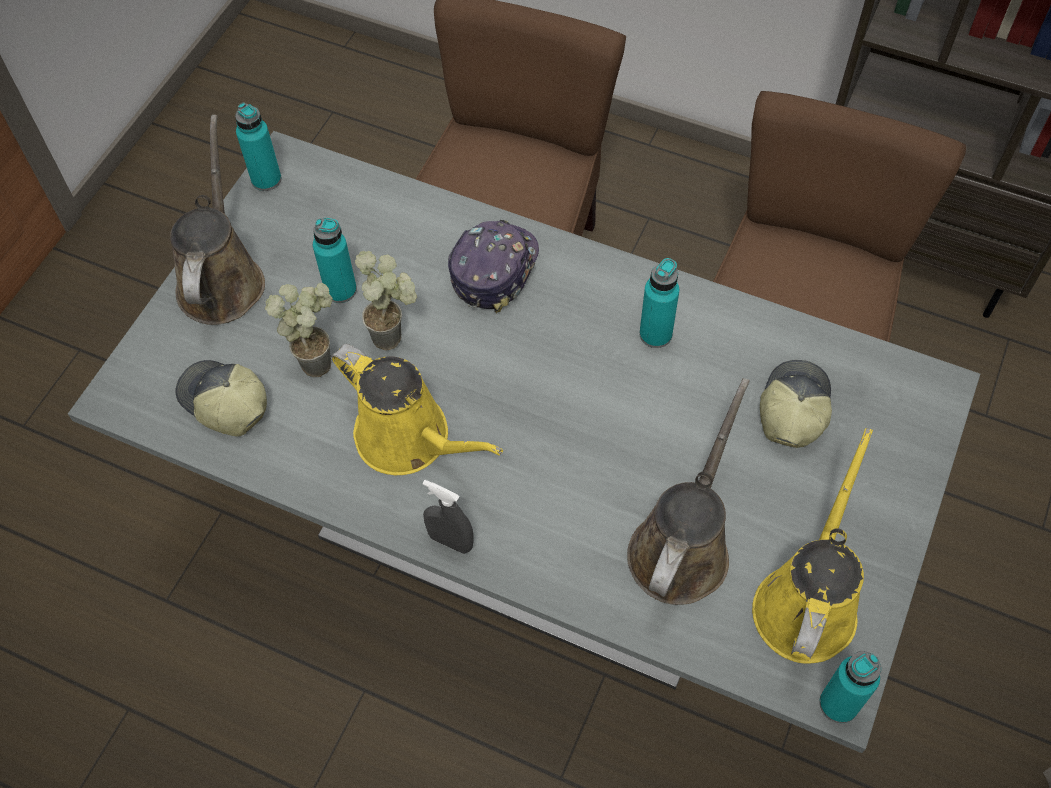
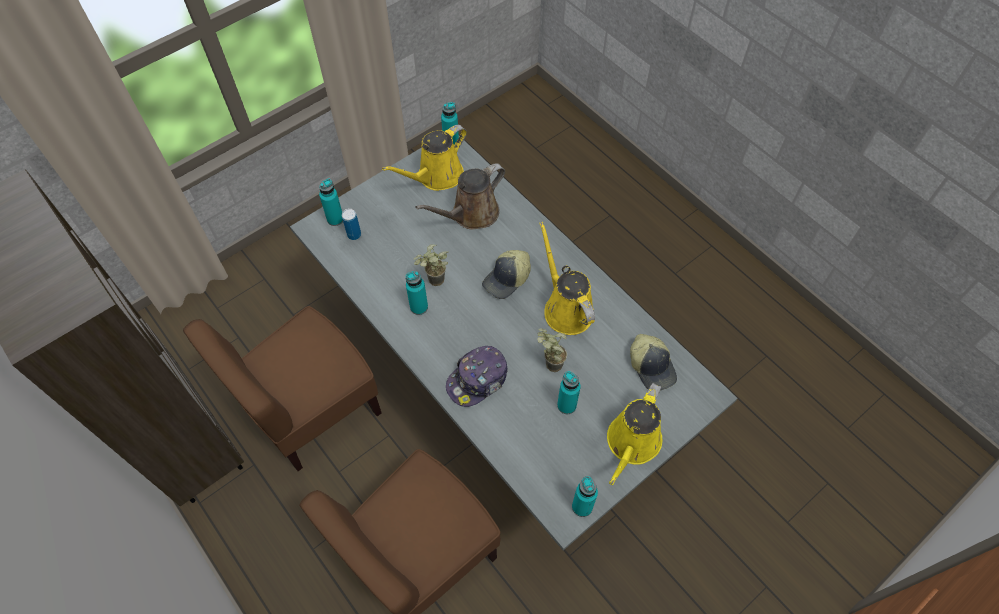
camera: 155 degrees left, 0 degrees up
(222, 279) = (631, 444): brown watering can -> yellow watering can
(318, 357) = (594, 370): potted plant -> potted plant (433, 283)
(450, 541) = (568, 256): grey spray bottle -> none
(792, 409) = (383, 246): cap -> cap (507, 279)
(859, 407) = (354, 235): none -> can
(916, 421) = (335, 219): none -> turquoise bottle

